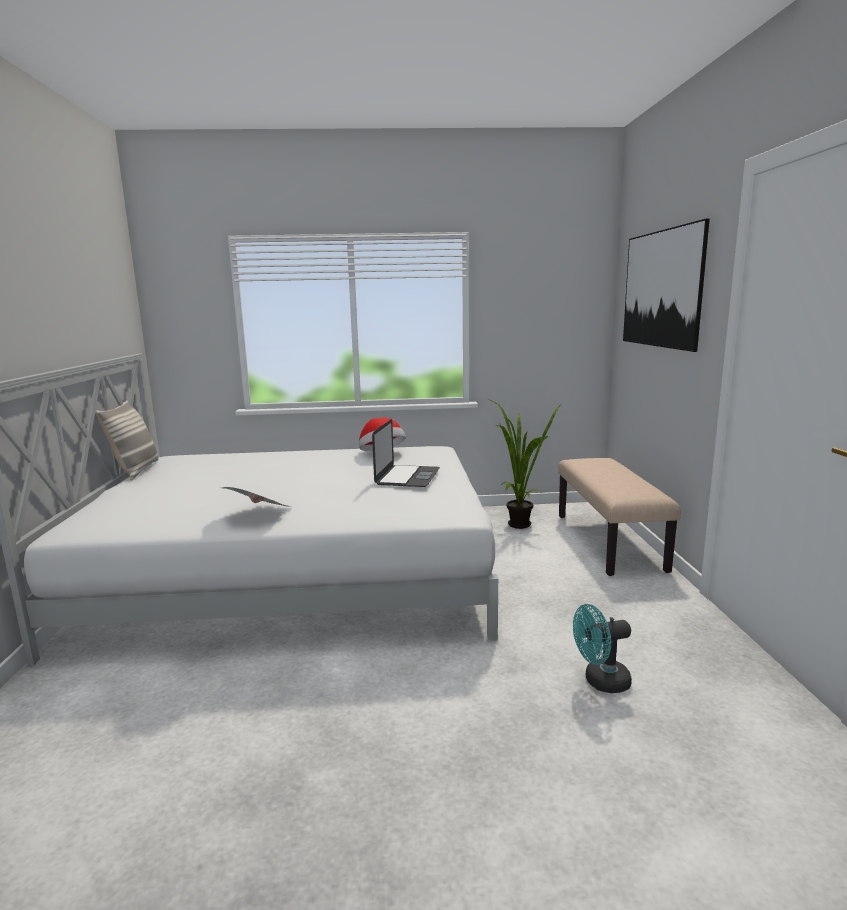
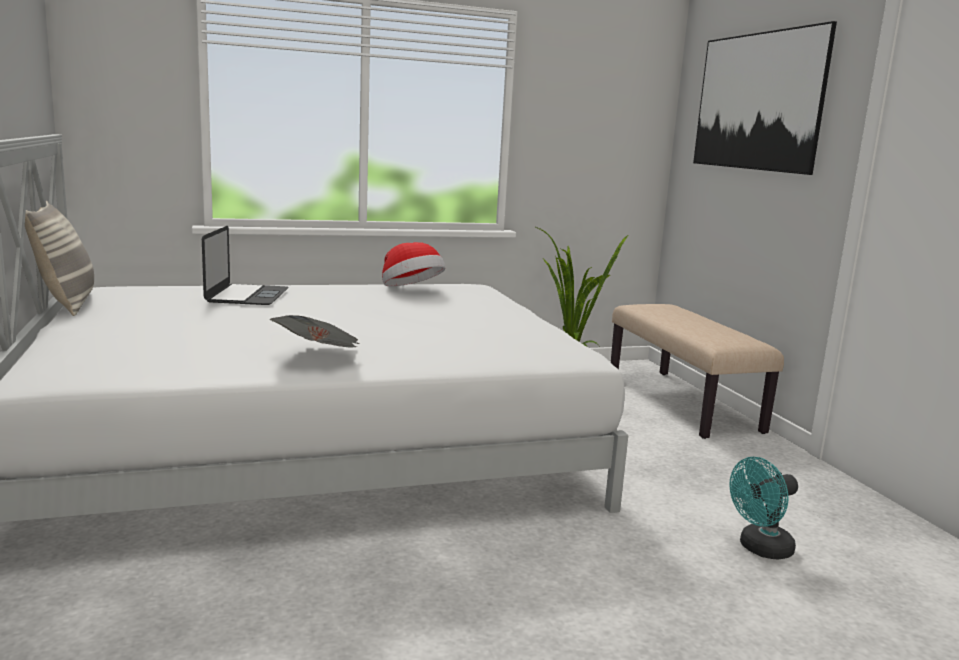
camera: 15 degrees left, 0 degrees up
(407, 476) = (476, 315): laptop -> laptop (247, 295)

